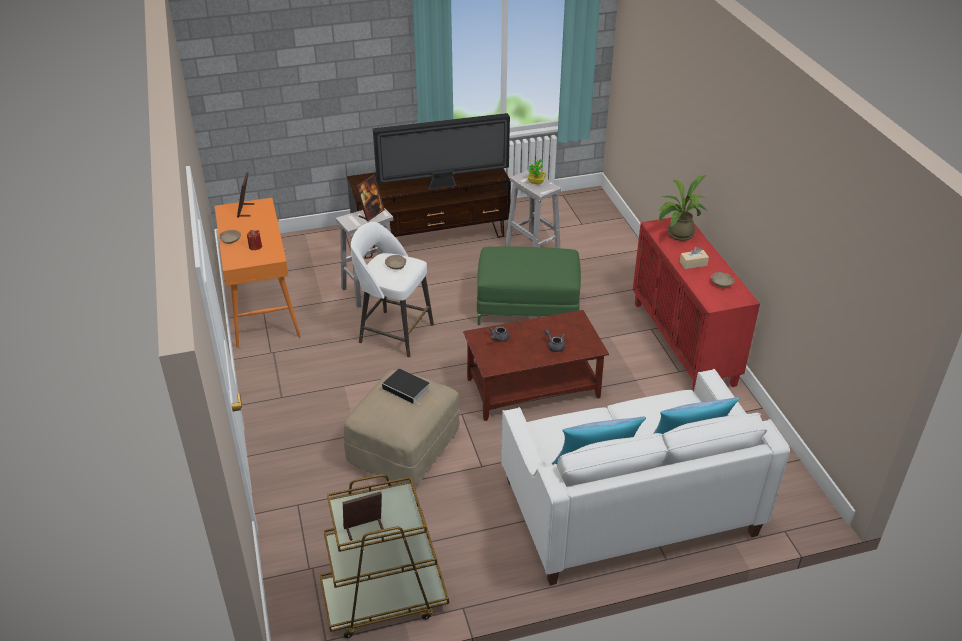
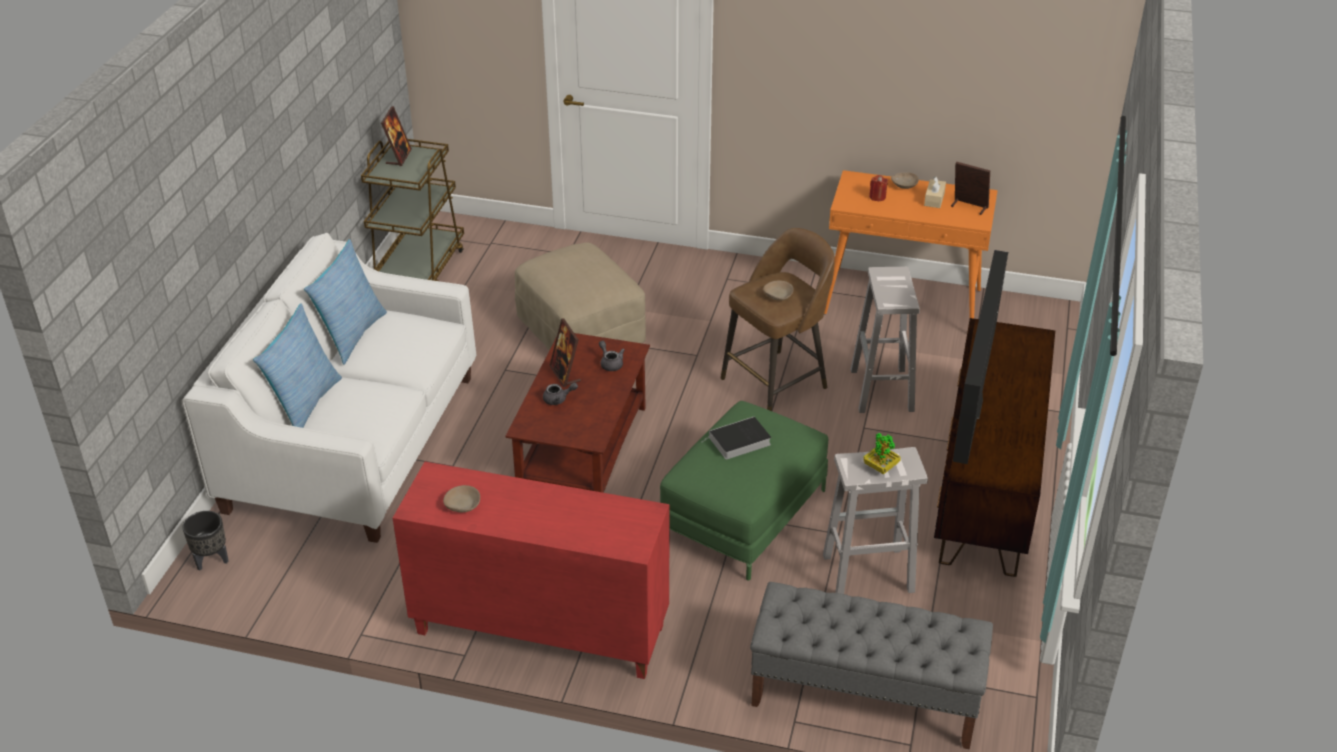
camera: 120 degrees right, 0 degrees up
(371, 214) = (896, 294): picture frame -> picture frame (565, 374)
(394, 333) = (776, 382): white stool -> brown stool
(407, 388) = (585, 274): book -> book (738, 442)
(611, 235) = (864, 696): none -> grey bench
(677, 235) = (605, 523): potted plant -> none
(693, 263) = (527, 502): beige tissue box -> beige tissue box (934, 199)
(793, 511) = (212, 560): none -> black planter

